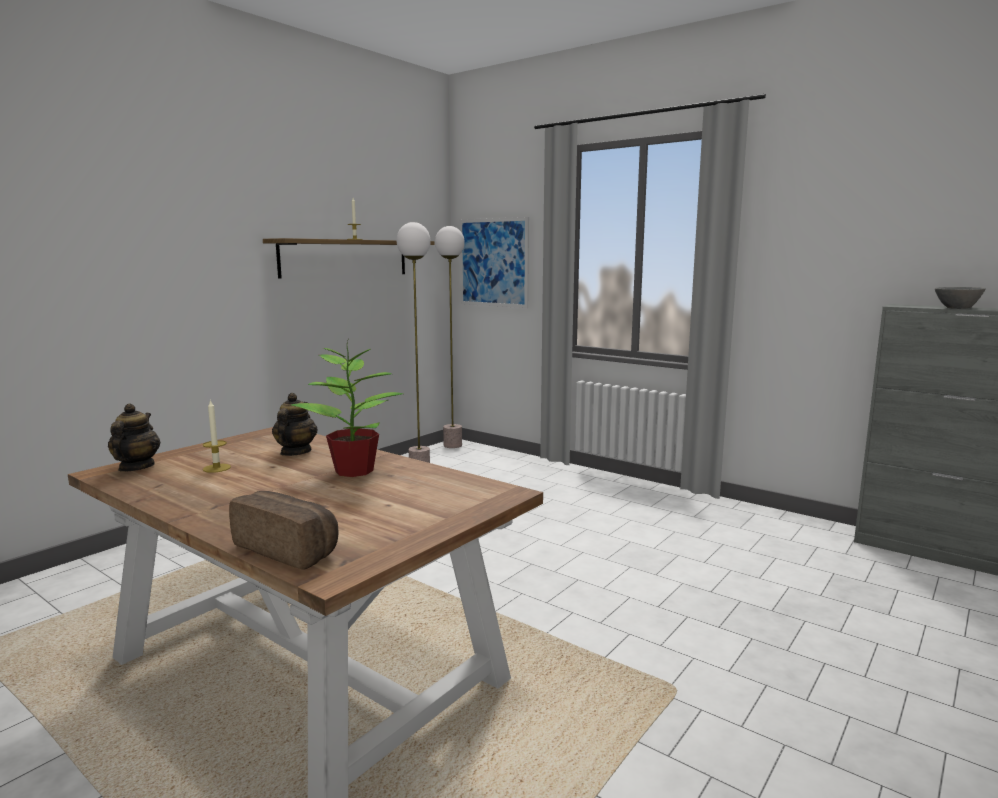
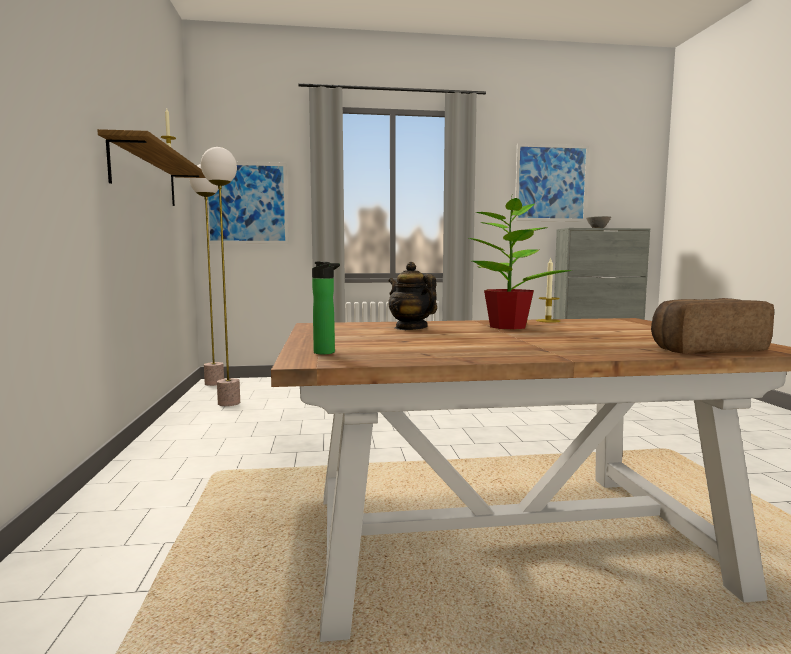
camera: 45 degrees left, 5 degrees down
(136, 467) = (326, 353): teapot -> bottle
(216, 468) = (407, 341): candle -> candle (548, 321)
(887, 226) = (551, 183): none -> picture

